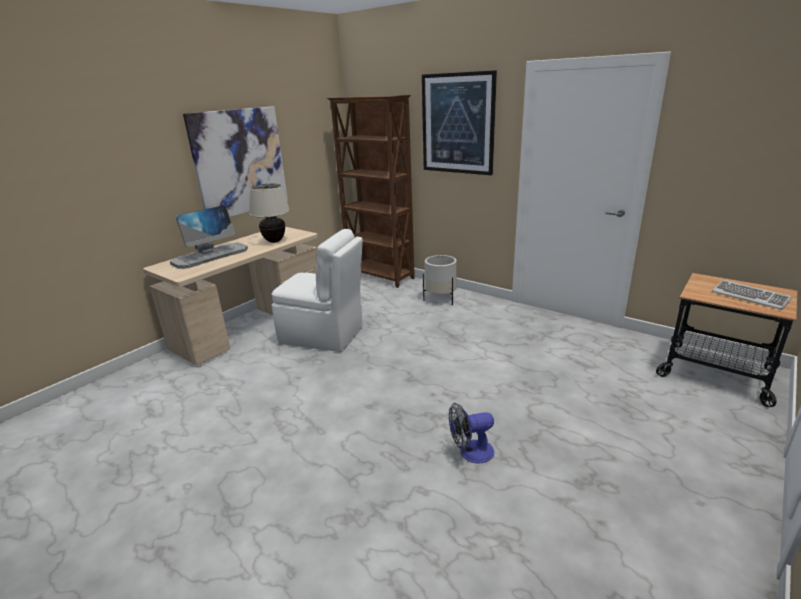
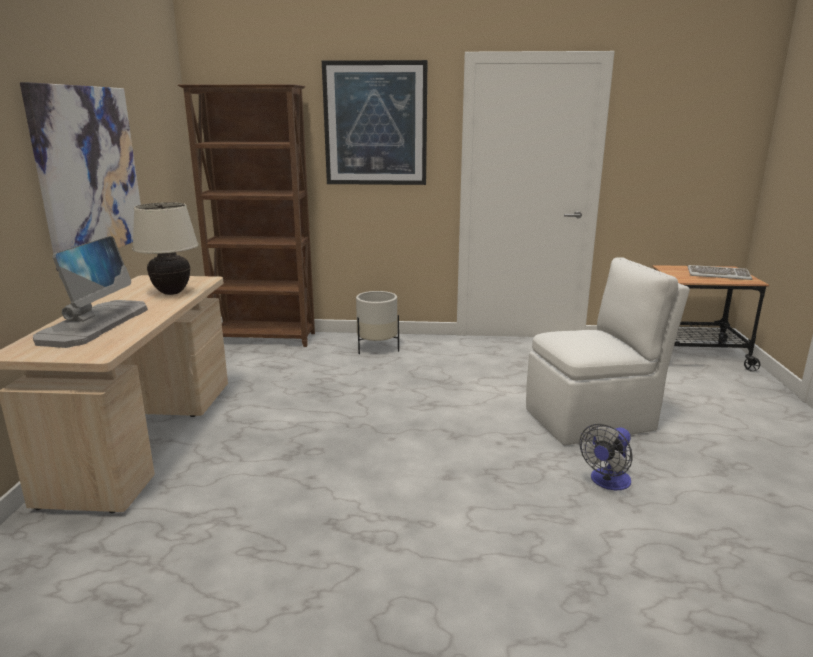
camera: 35 degrees left, 5 degrees down
(323, 336) = (280, 421): white chair -> white chair (592, 419)

